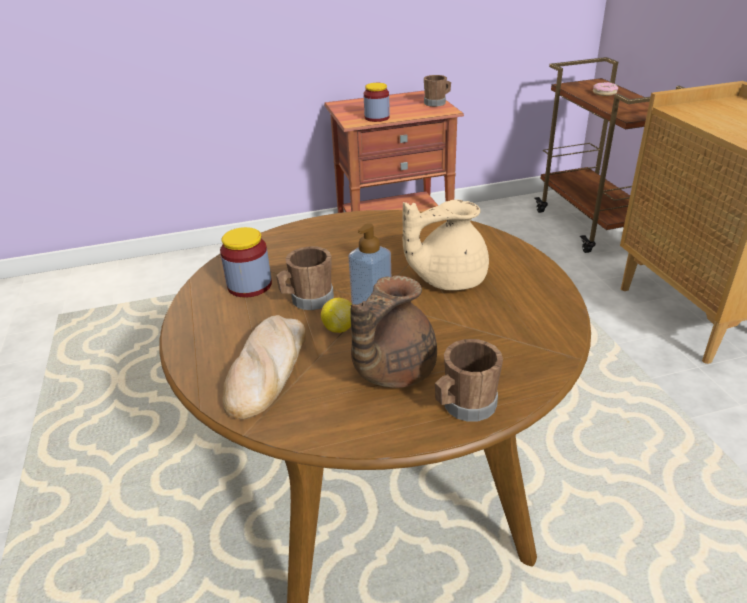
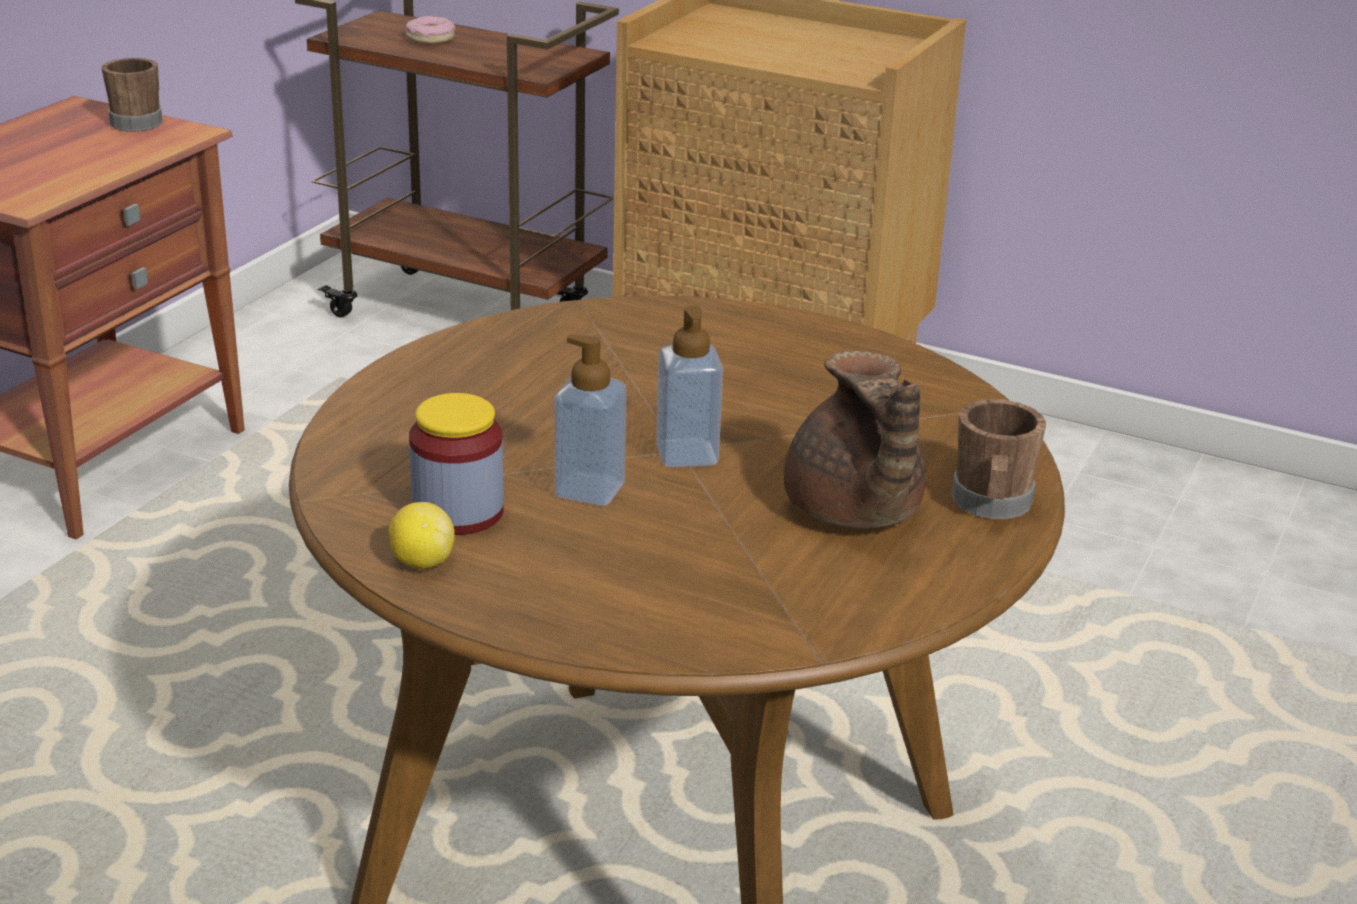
camera: 50 degrees left, 5 degrees down
(267, 370) = (708, 589): bread -> none
(307, 300) = (589, 490): brown mug -> soap dispenser
(339, 328) = (701, 501): lemon -> lemon (422, 562)
(377, 118) = (63, 180): jar -> none
(447, 279) = (723, 383): beige teapot -> none

